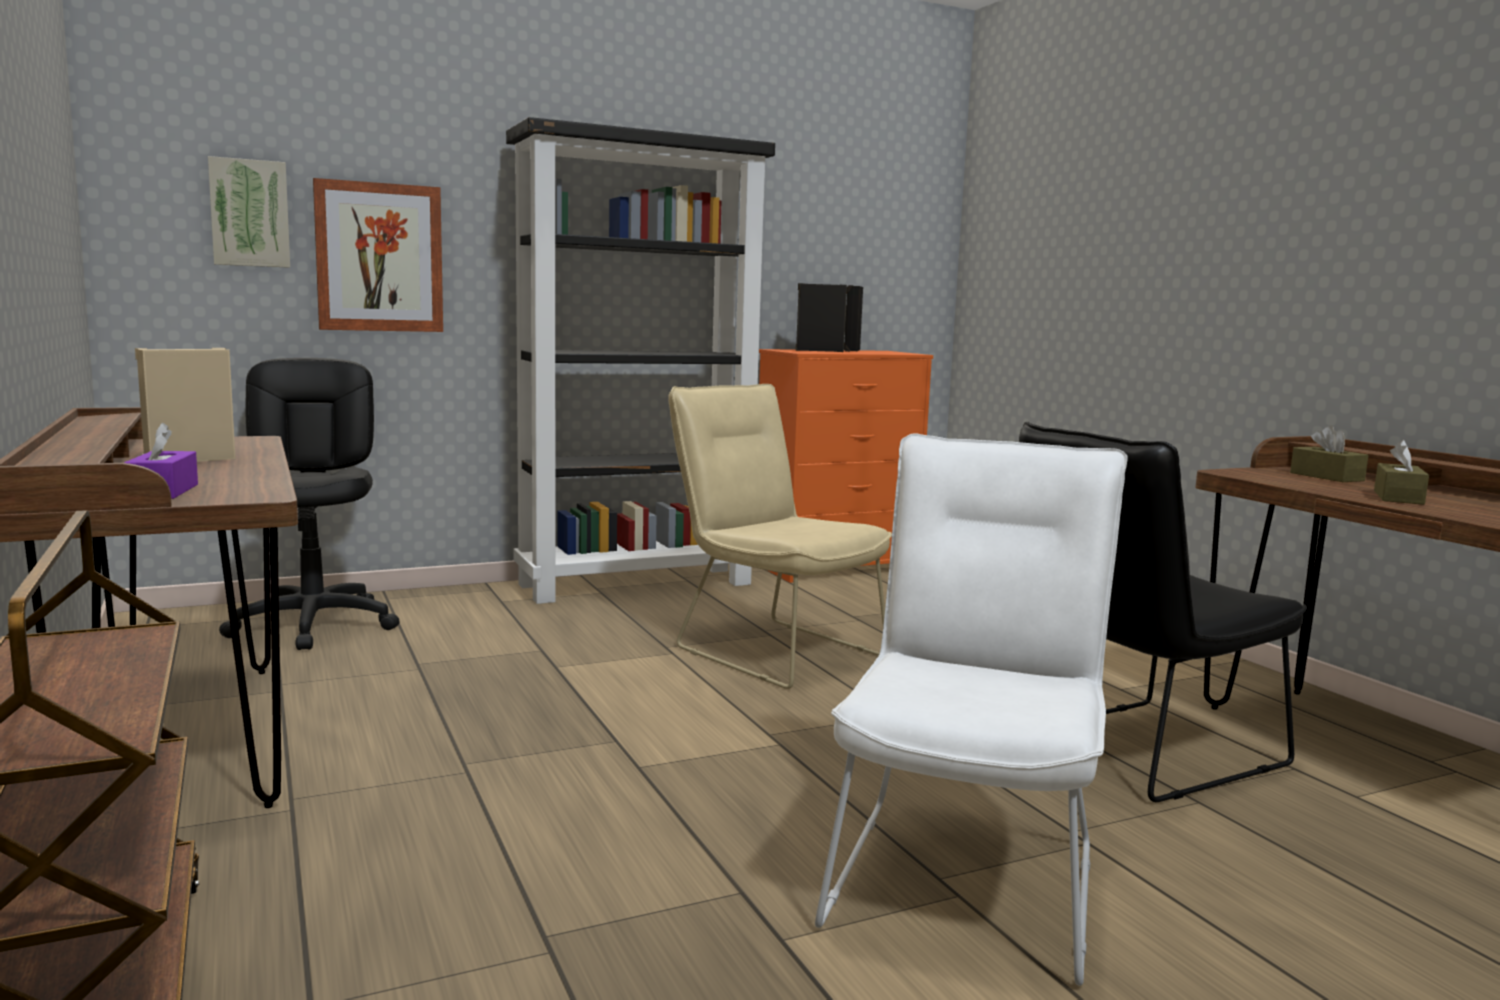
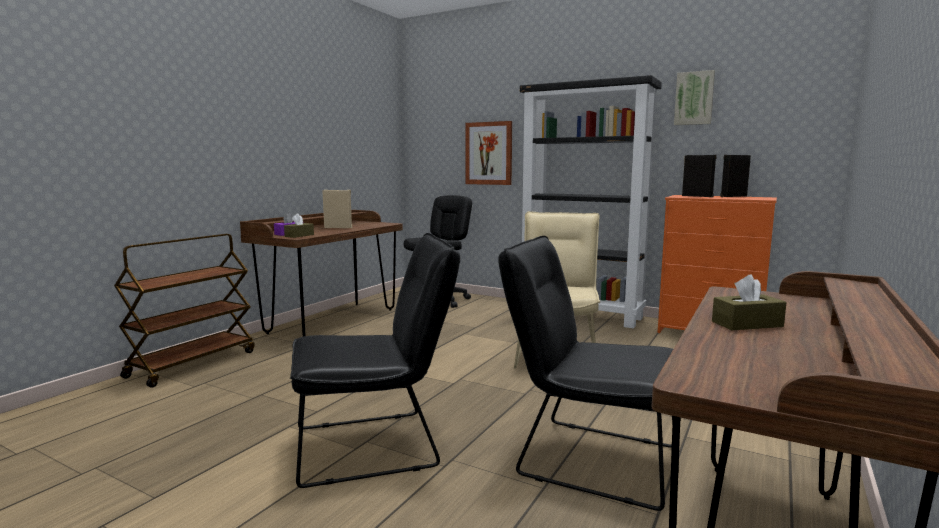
camera: 55 degrees right, 0 degrees up
(249, 213) = (447, 139): picture -> picture (694, 98)
(967, 874) = (377, 445): white chair -> black chair
(1326, 477) = (798, 307): brown tissue box -> brown tissue box (299, 235)

